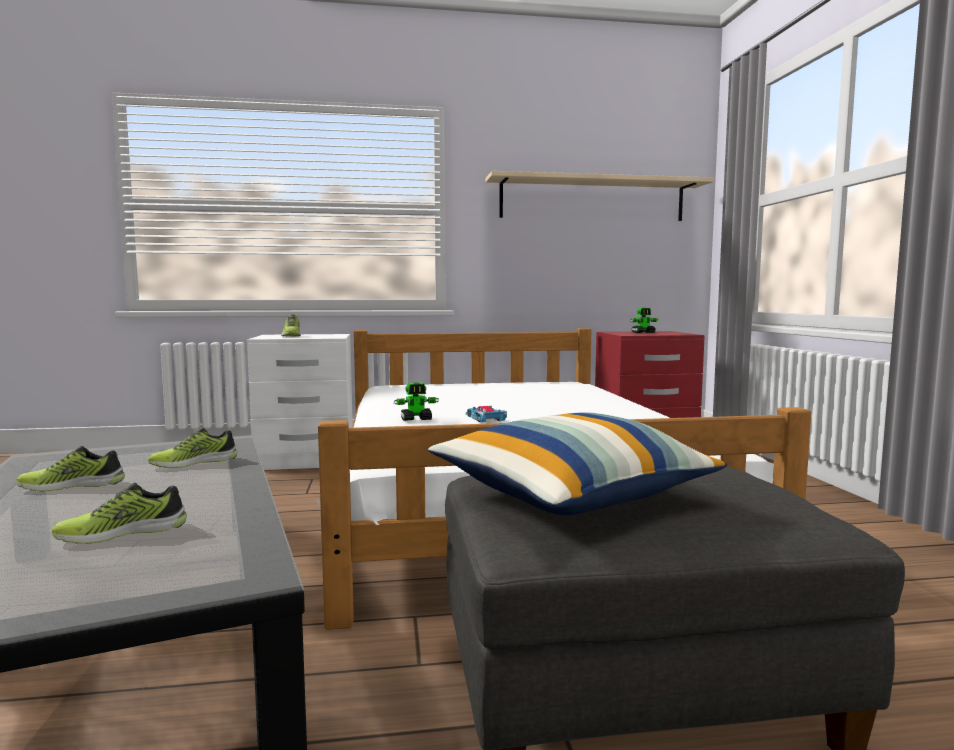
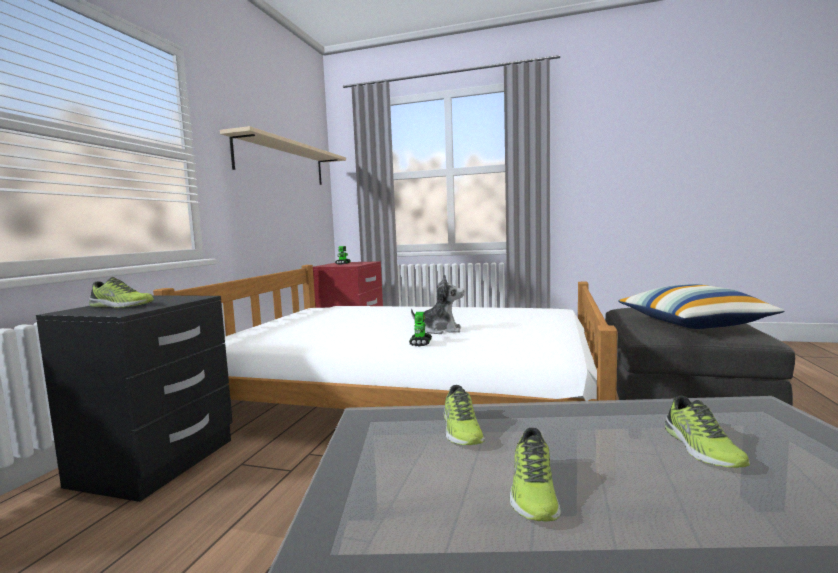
camera: 65 degrees left, 0 degrees up
(306, 460) = (156, 463): white nightstand -> black nightstand
(485, 418) = (440, 330): toy car -> plush toy

